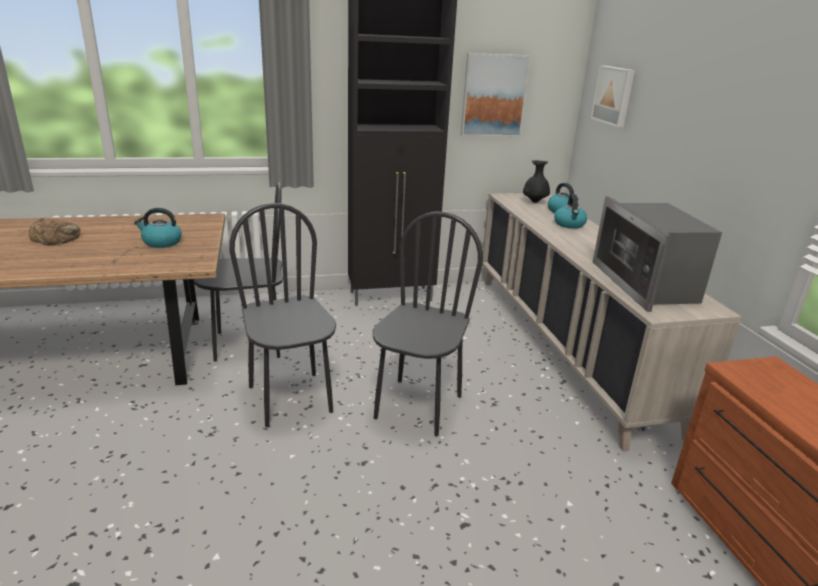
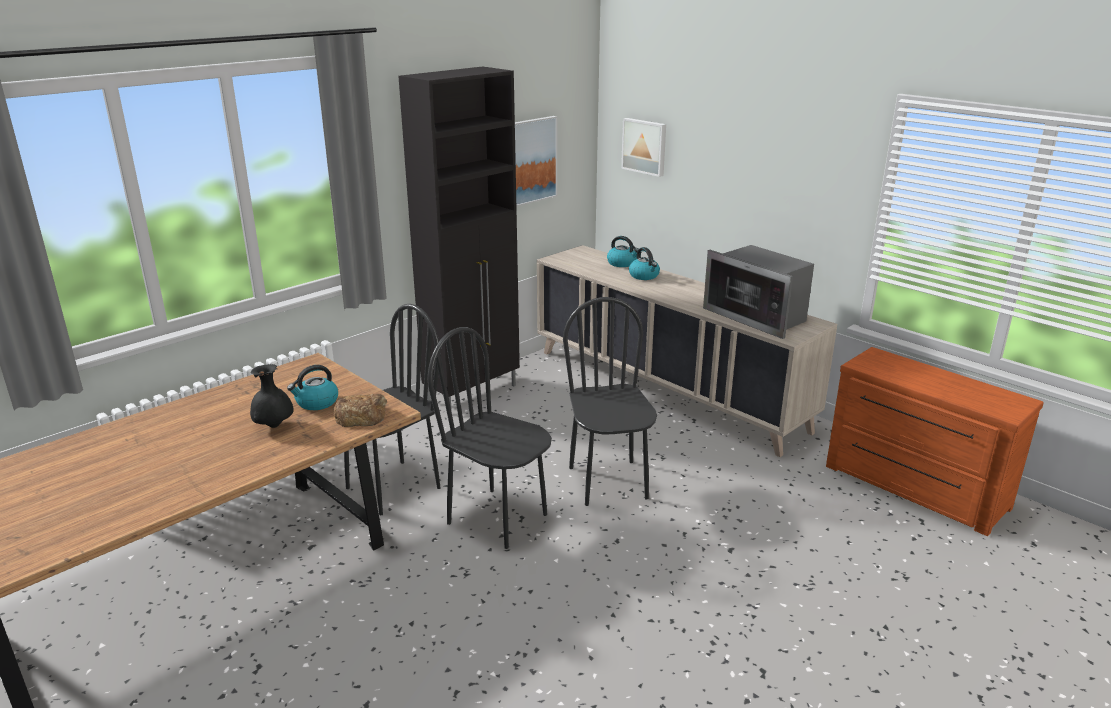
camera: 30 degrees left, 0 degrees up
(56, 238) = (191, 434): bread -> bread (361, 415)
(534, 202) = (588, 259): black vase -> black vase (274, 426)

